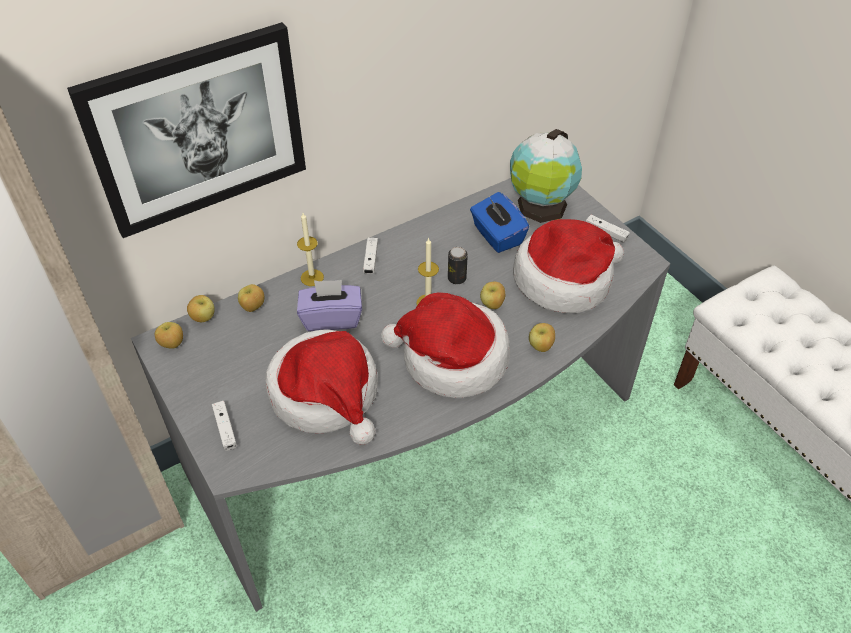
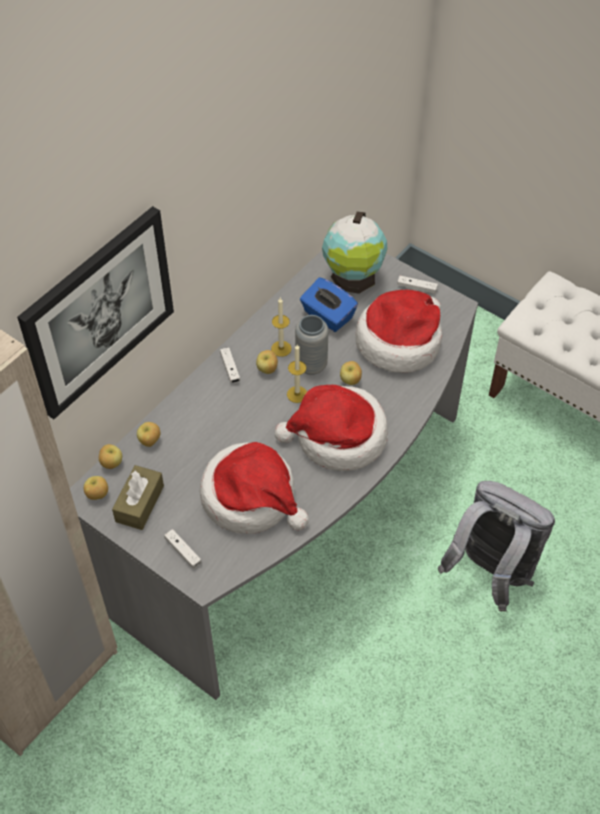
camera: 20 degrees left, 5 degrees up
(209, 365) = (139, 503): none -> brown tissue box
(312, 277) = (187, 399): candle -> candle (281, 348)
(331, 318) = (222, 431): purple tissue box -> none
(457, 278) = (311, 365): can -> grey vase
(541, 347) = (404, 406): apple -> apple (267, 369)
(607, 574) = (490, 573): none -> grey backpack

